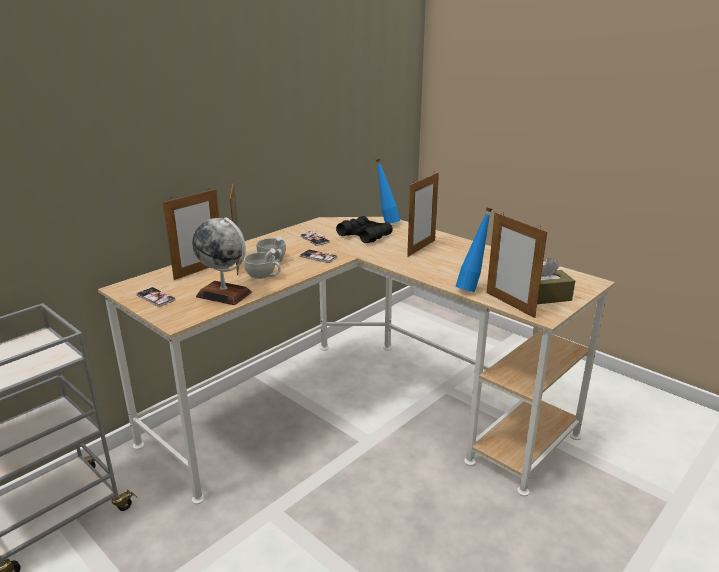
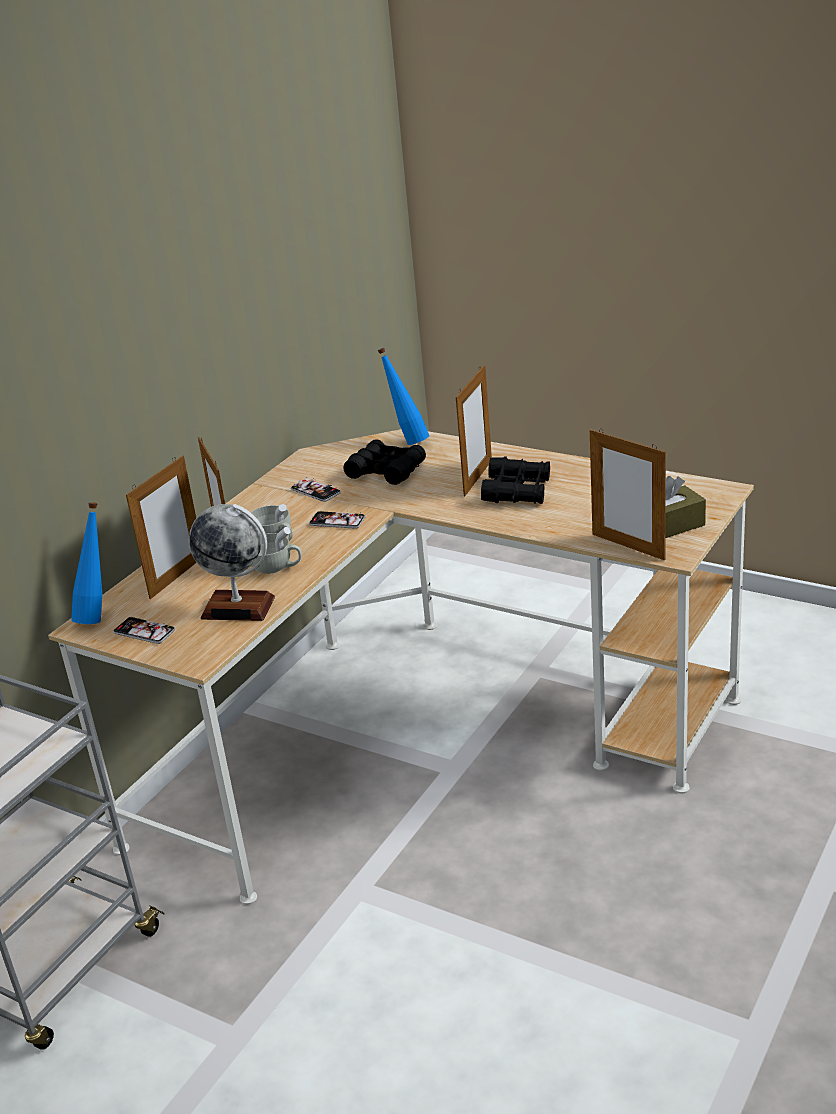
camera: 10 degrees left, 5 degrees up
(444, 259) = (517, 491): none -> black binoculars
(471, 288) = (571, 531): blue bottle -> blue bottle (99, 615)

